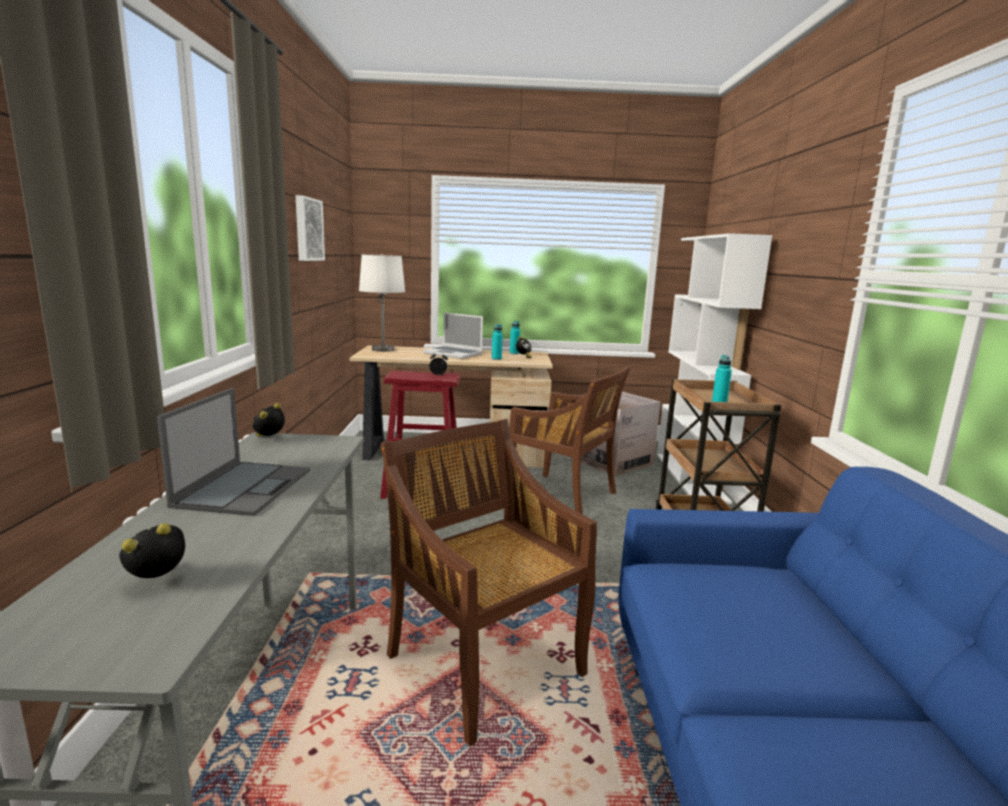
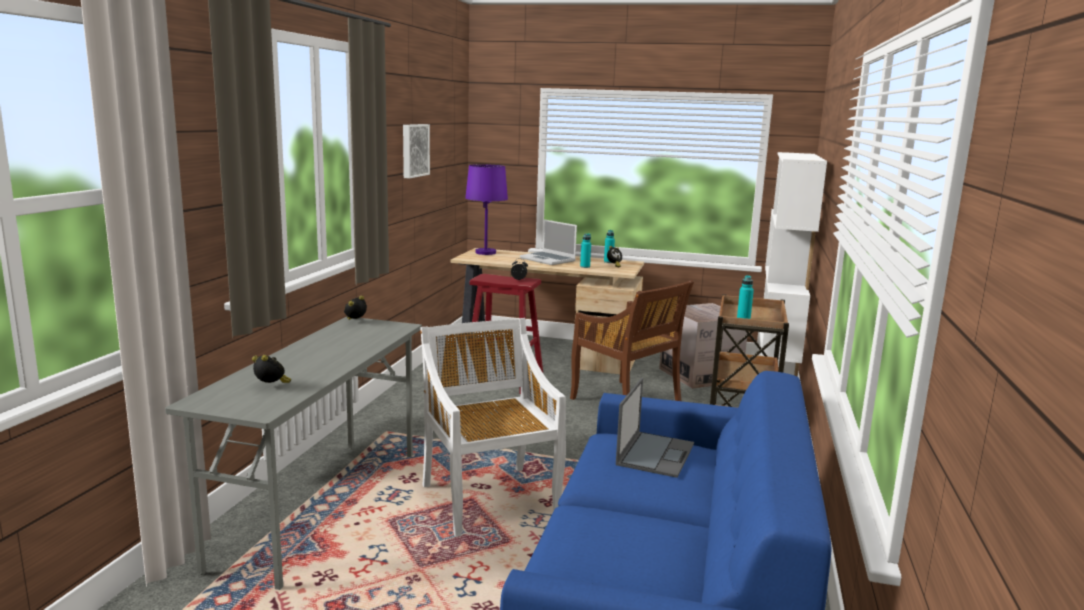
camera: 15 degrees right, 0 degrees up
(160, 581) = (271, 386): alarm clock -> alarm clock turned 60 degrees clockwise
(245, 487) = (329, 348): laptop -> laptop (655, 454)
(383, 349) = (486, 253): white table lamp -> purple table lamp
(483, 663) = (489, 499): brown chair -> white chair

